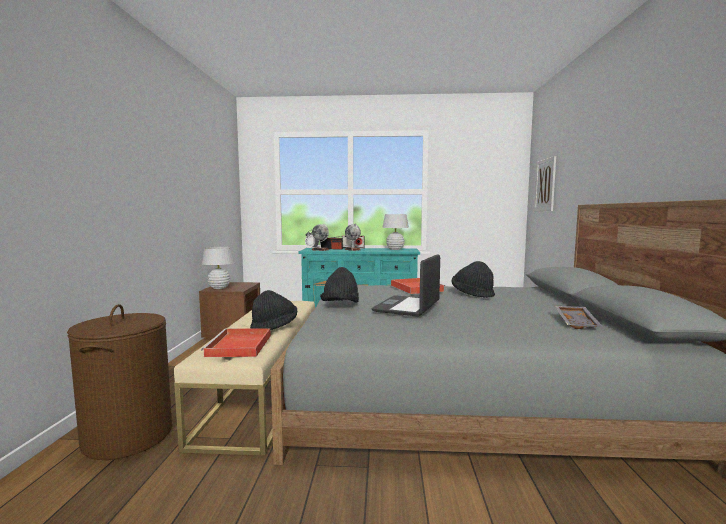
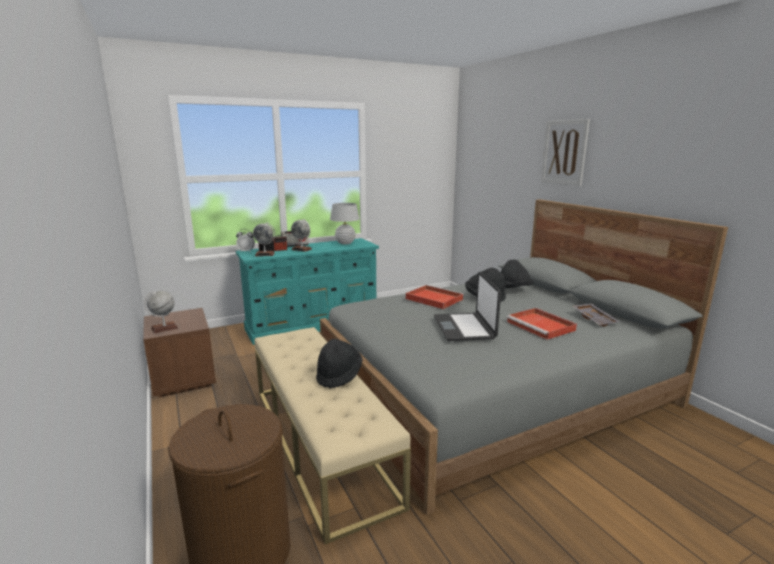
camera: 30 degrees left, 10 degrees up
(219, 288) = (164, 328): white table lamp -> globe
(239, 346) = (350, 413): red tray -> red tray (541, 326)
(340, 305) = (403, 338): black hat -> black hat (514, 289)
(545, 185) = (482, 169): picture -> picture (564, 152)

